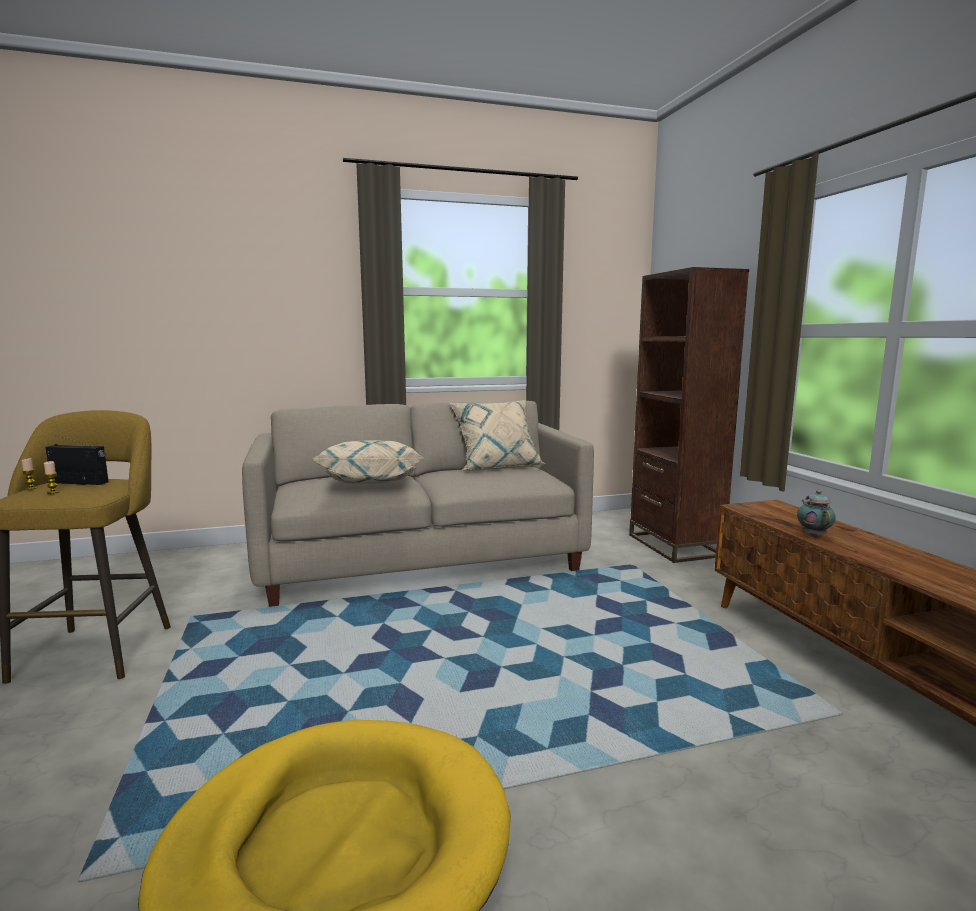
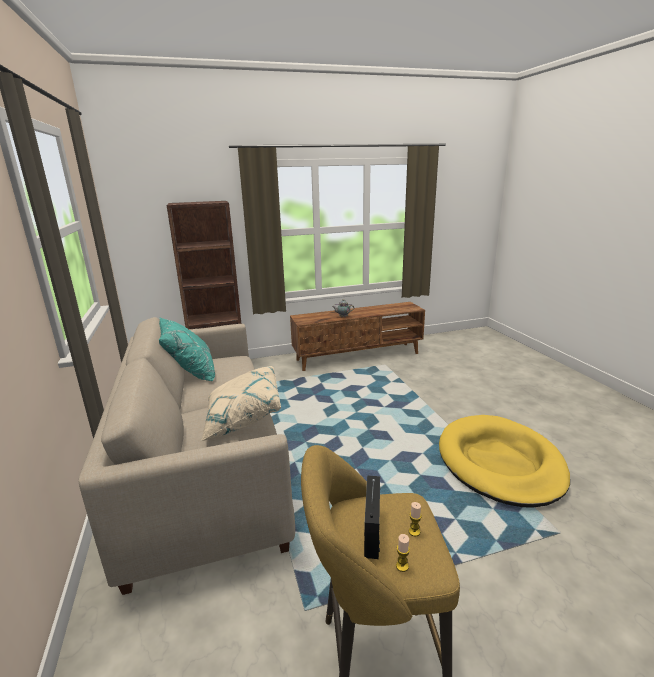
camera: 90 degrees left, 10 degrees up
(497, 467) = (190, 373): beige pillow -> turquoise pillow

